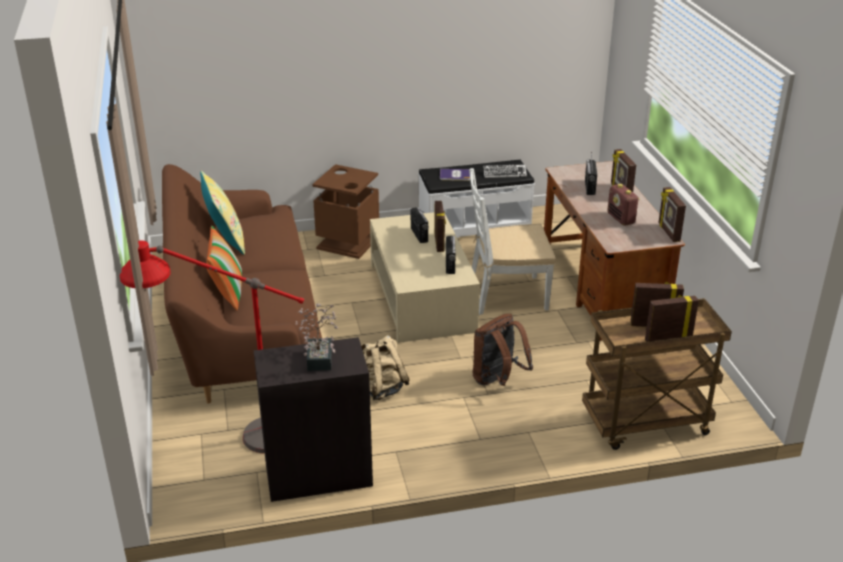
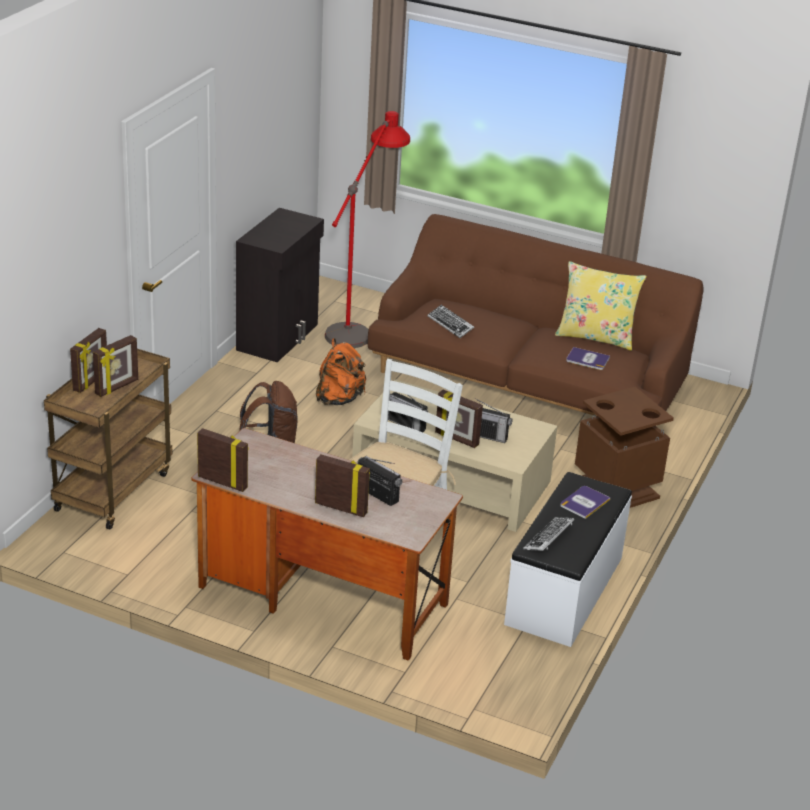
camera: 125 degrees right, 0 degrees up
(227, 293) = (496, 309): pillow -> none
(268, 231) = (587, 359): none -> book
(285, 298) = (450, 324): none -> keyboard
(320, 356) = (280, 234): potted plant -> none
(380, 388) = (339, 399): beige backpack -> orange backpack
(621, 219) = (287, 472): radio -> none

